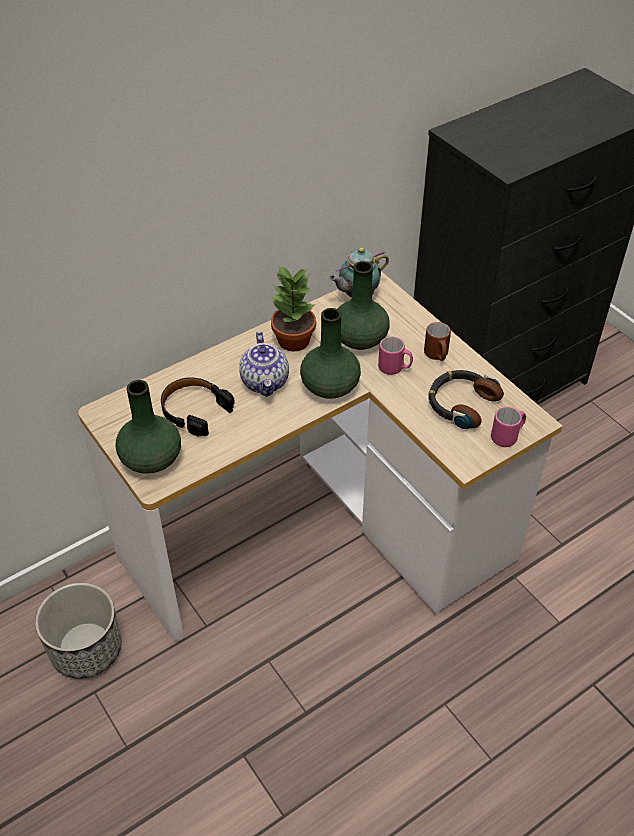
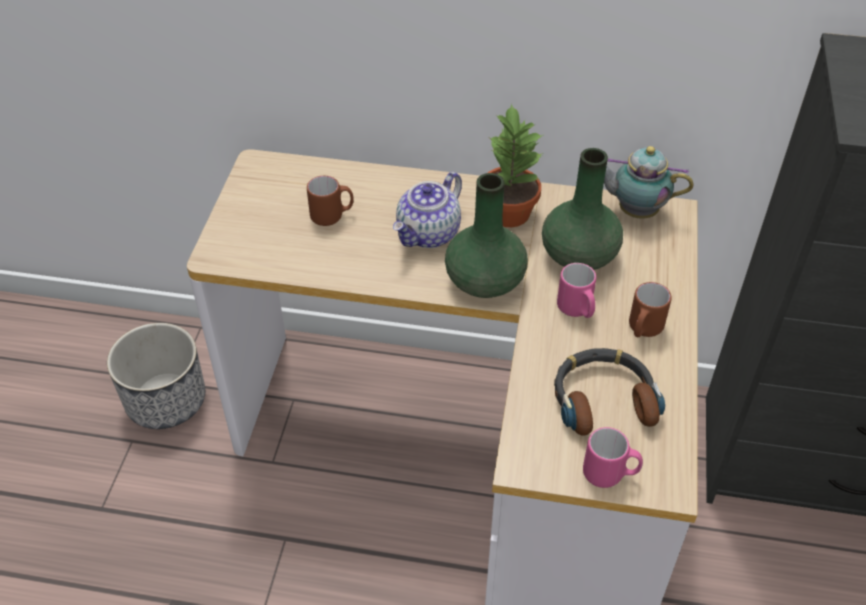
camera: 45 degrees right, 0 degrees up
(151, 458) = (242, 232): green vase -> none
(194, 410) = (332, 216): black headphones -> brown mug

